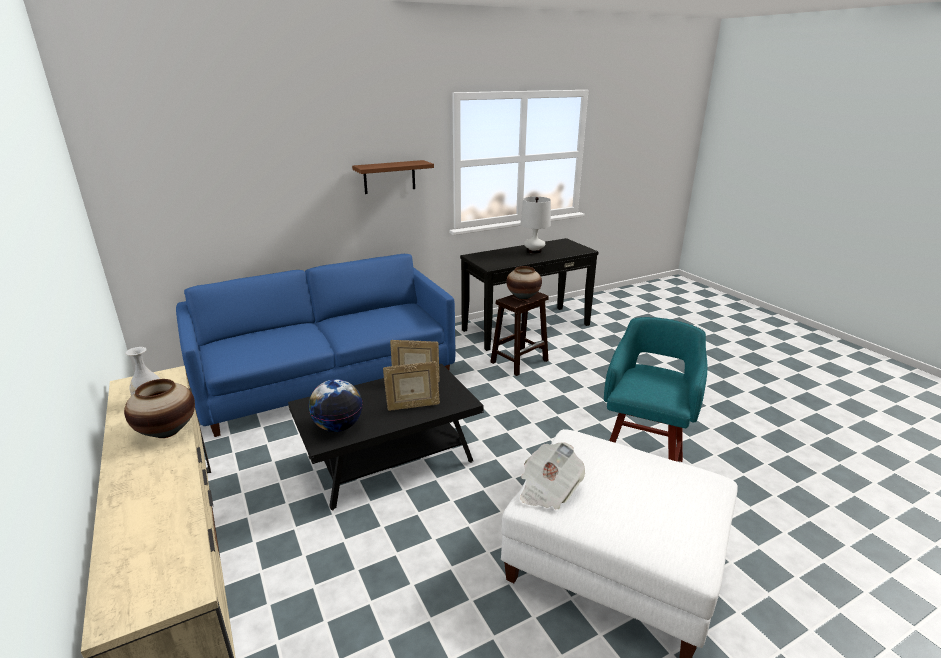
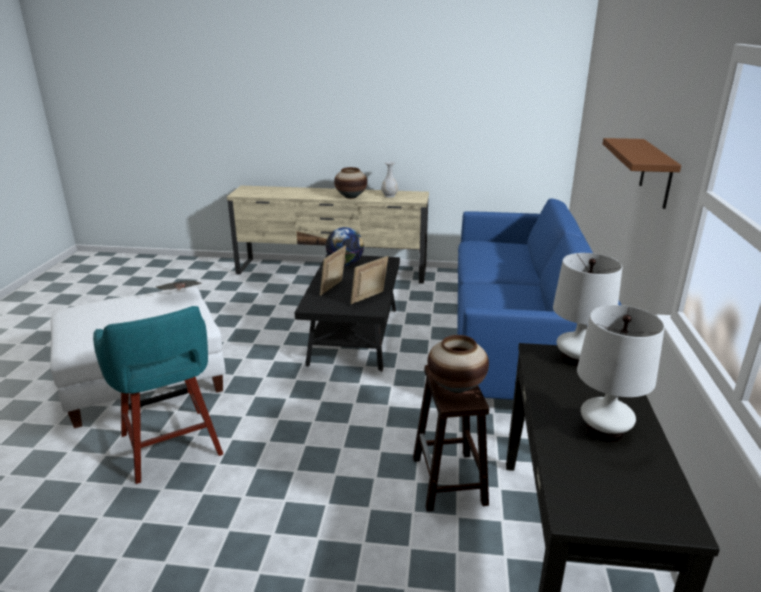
camera: 125 degrees right, 0 degrees up
(484, 260) = (576, 358): none -> white table lamp

